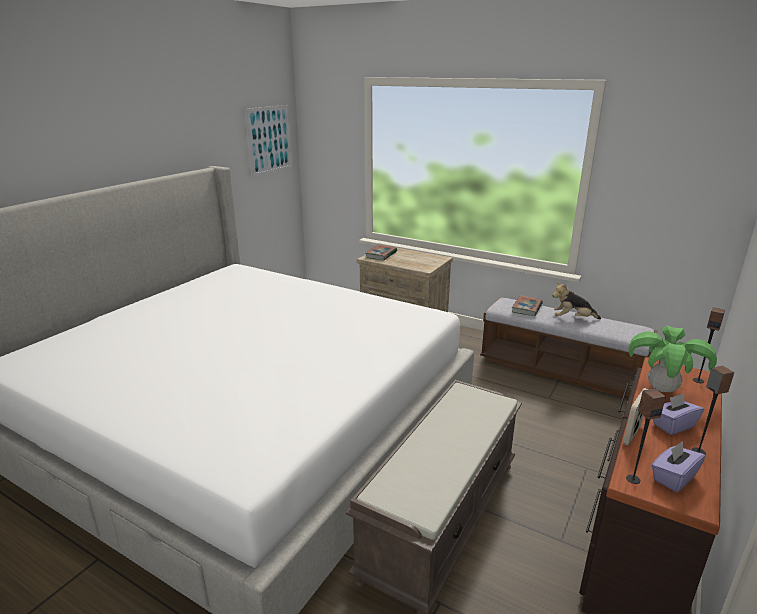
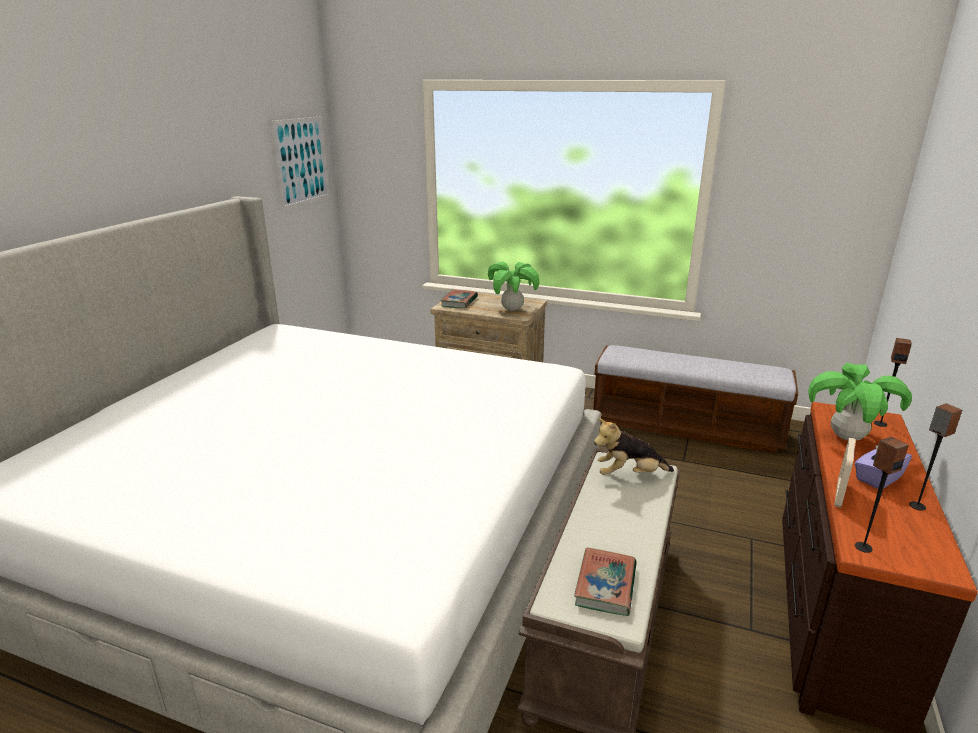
camera: 10 degrees left, 0 degrees up
(420, 263) = (512, 309): none -> potted plant
(527, 308) = (644, 355): book -> book (605, 585)
(572, 319) = (700, 364): plush toy -> plush toy (629, 475)
(673, 477) = (905, 540): purple tissue box -> none

